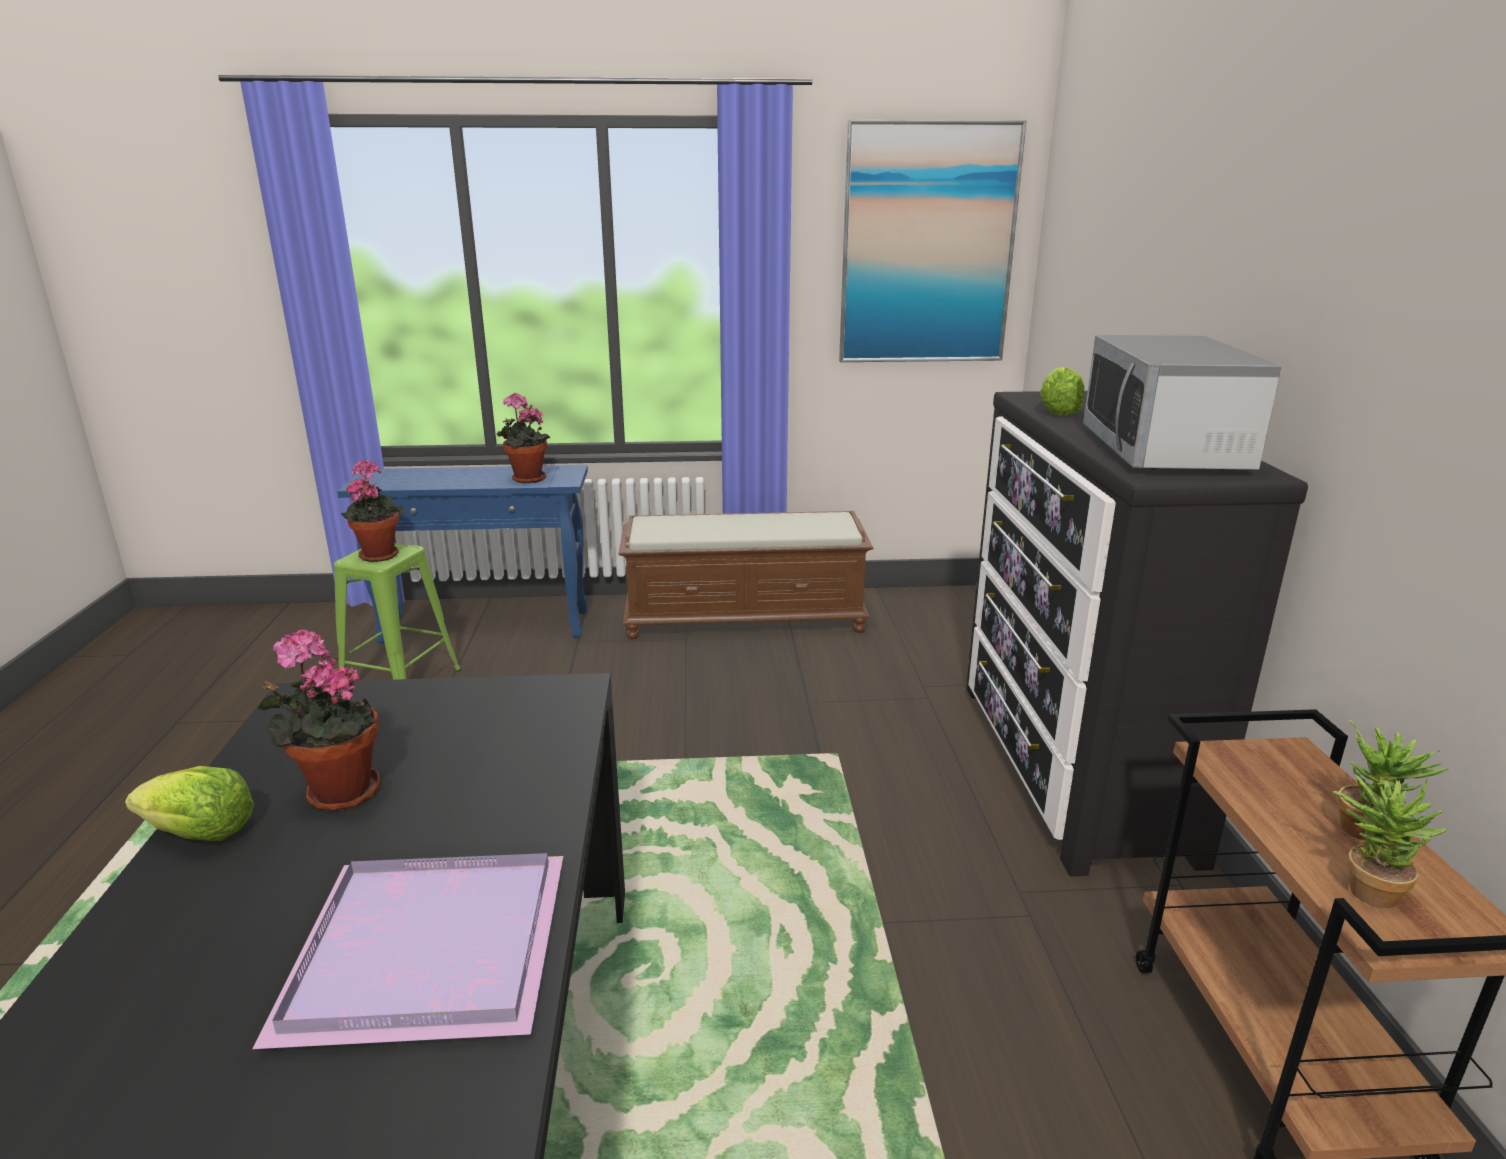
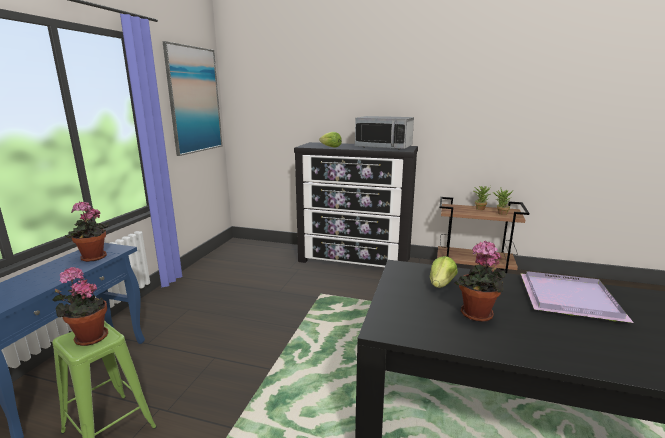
camera: 70 degrees left, 5 degrees down
(200, 833) = (511, 349): lettuce -> lettuce (441, 285)
(746, 619) = (190, 290): brown bench -> none

